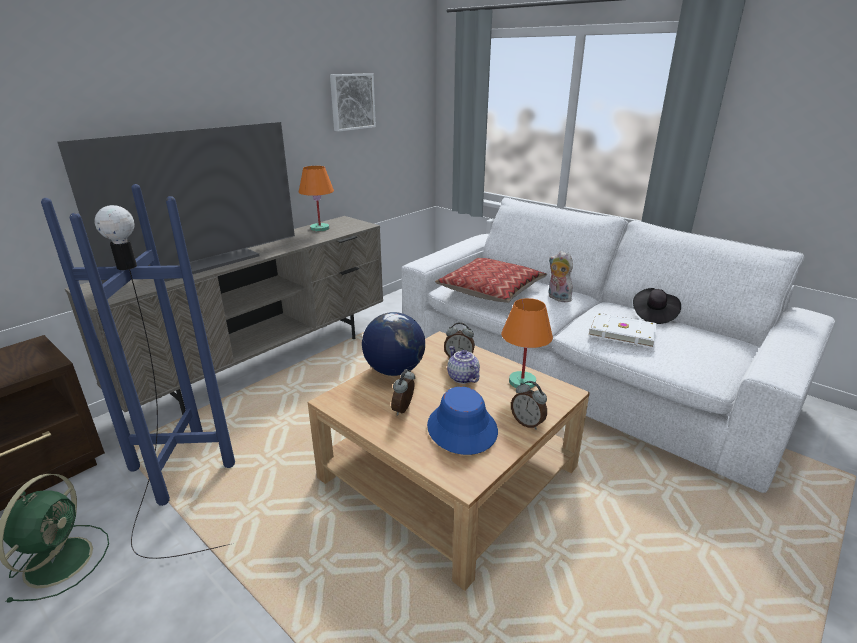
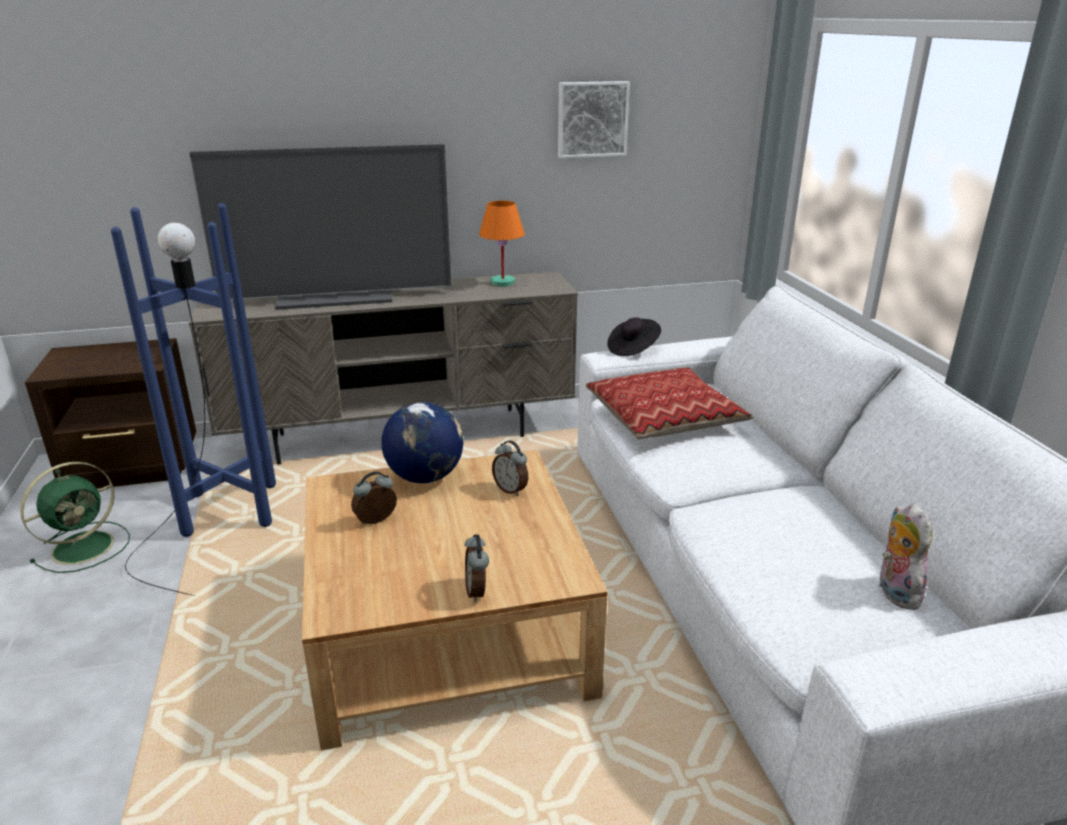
camera: 35 degrees right, 0 degrees up
(461, 428) = (402, 565): blue hat -> none
(462, 378) = (482, 512): teapot -> none
(522, 382) = (542, 545): orange table lamp -> none
(557, 298) = (743, 457): plush toy -> plush toy (894, 592)
(621, 332) = (757, 532): white book -> none
(653, 315) = (854, 528): black hat -> black hat (633, 349)

